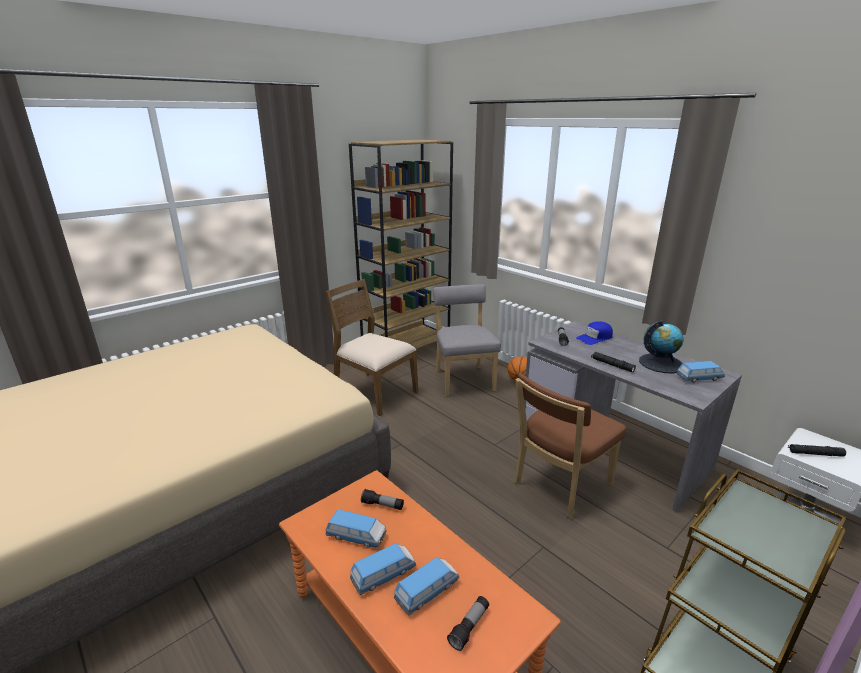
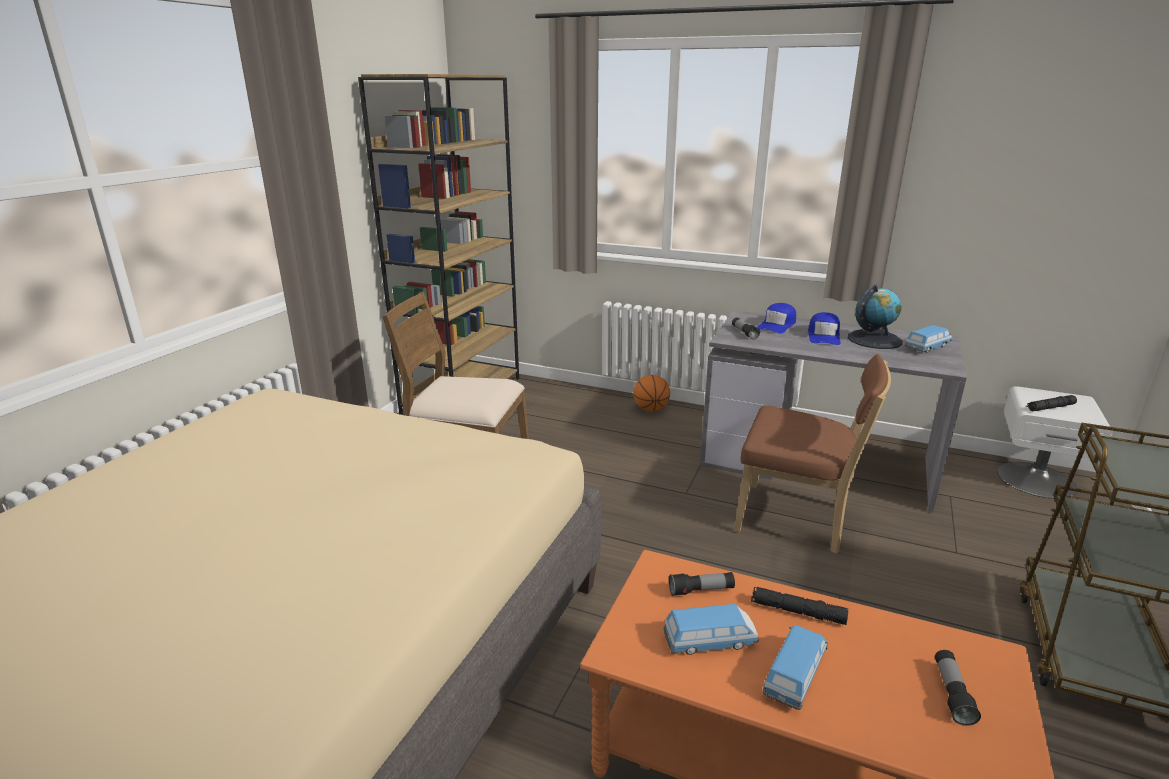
camera: 25 degrees left, 0 degrees up
(427, 591) = (865, 673): toy car -> none
(463, 379) = (578, 422): grey chair -> none
(559, 485) = (798, 520): brown chair -> brown chair turned 90 degrees counterclockwise
(612, 365) = (830, 350): black flashlight -> black flashlight (797, 611)
(621, 353) = (824, 336): none -> blue cap

